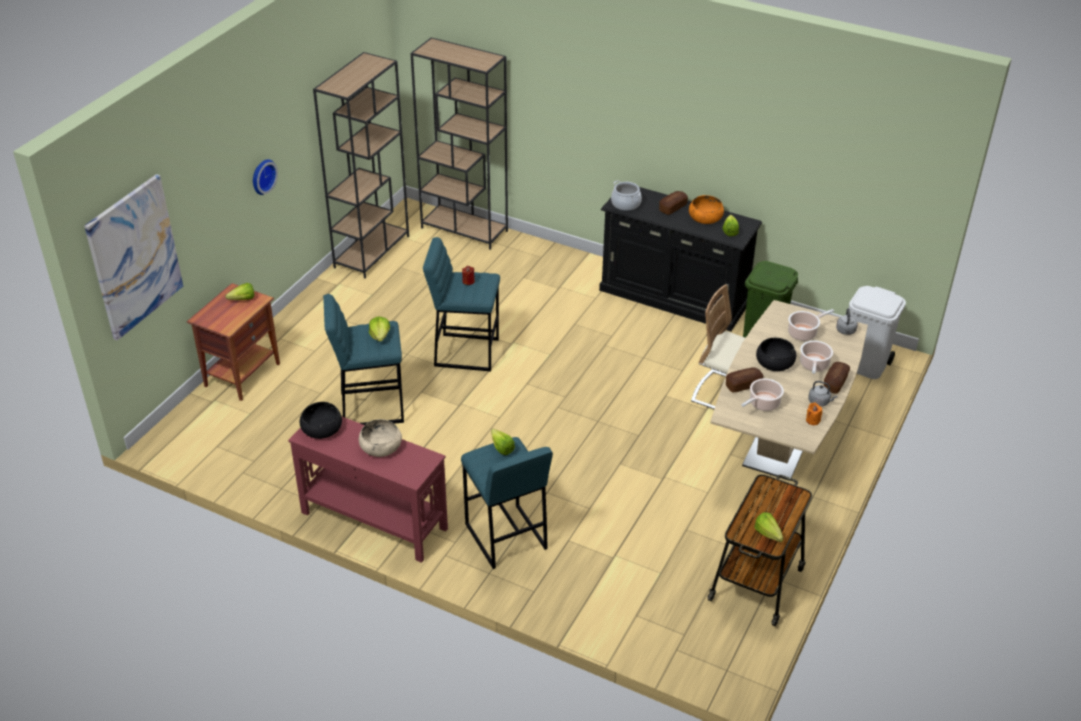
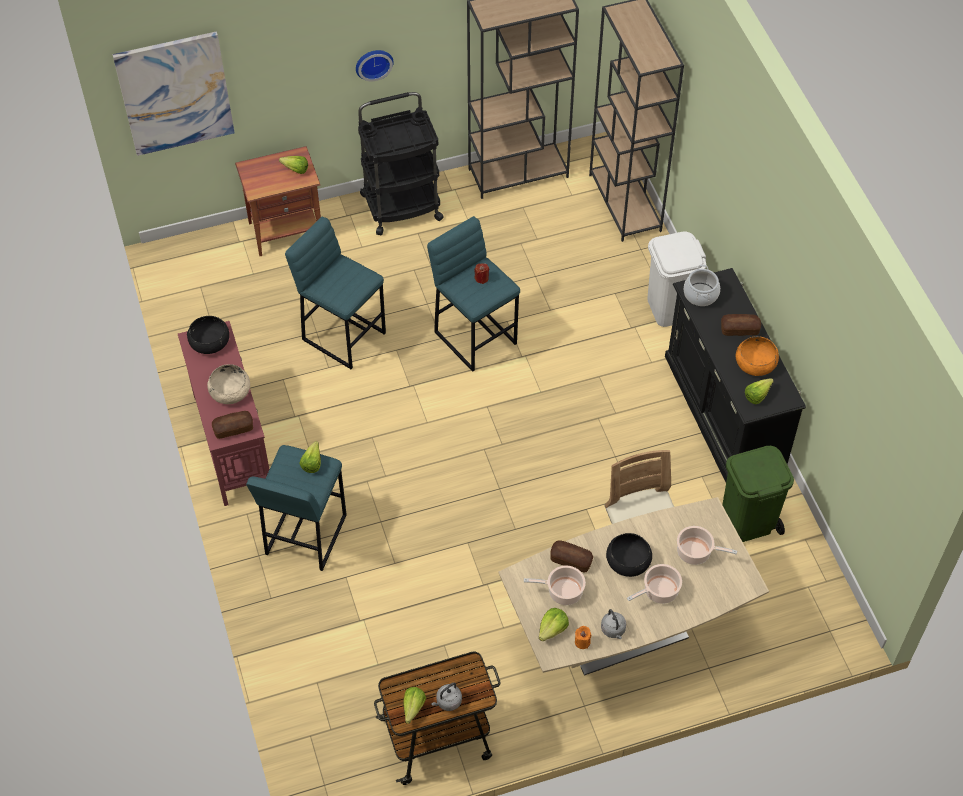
camera: 45 degrees right, 15 degrees up
(314, 313) = (402, 207): none -> black cart
(380, 336) = (349, 284): lettuce -> lettuce (552, 629)
(835, 383) = (653, 623): bread -> bread (233, 429)
(845, 331) = (737, 581): grey kettle -> grey kettle (447, 702)
(864, 365) = (809, 623): white trash can -> white trash can (670, 309)

